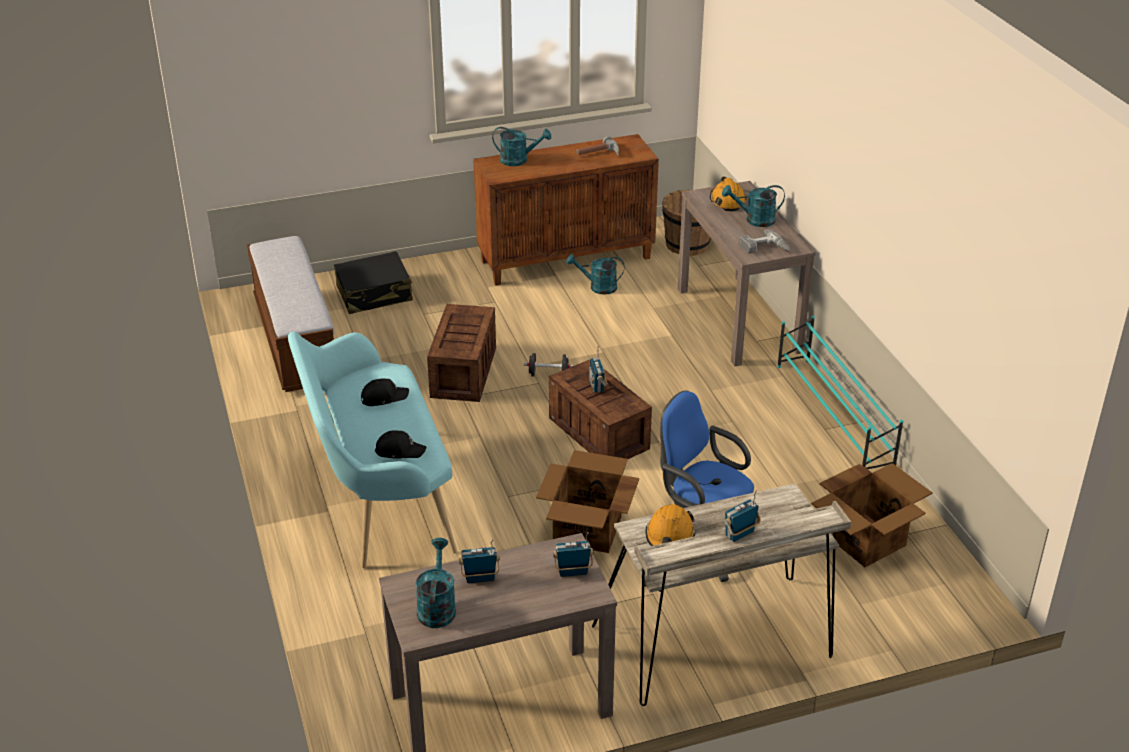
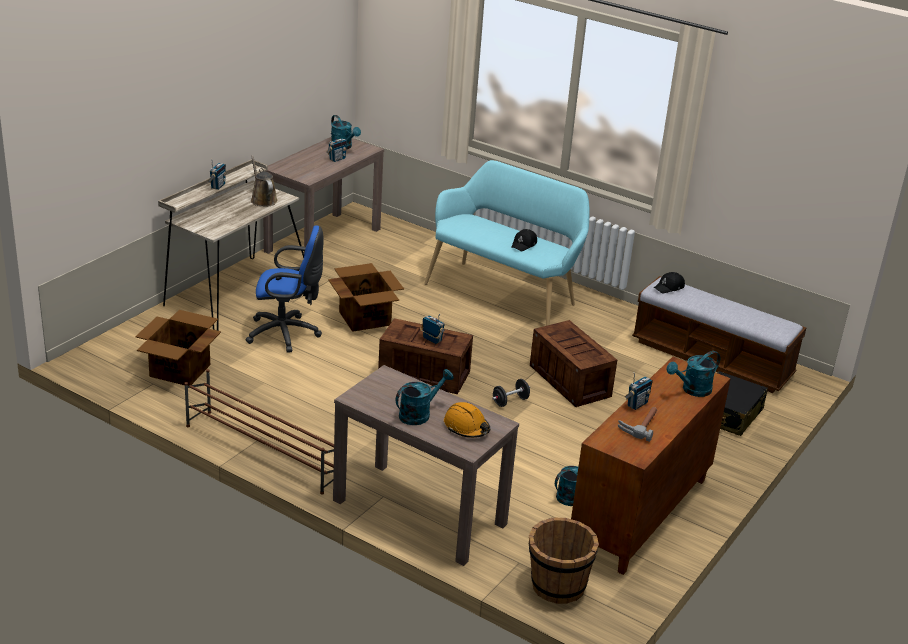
camera: 140 degrees right, 5 degrees down
(399, 450) = (472, 224): black cap -> black cap (669, 287)
(573, 572) = (295, 171): radio -> radio (636, 404)
(670, 536) = (263, 199): orange hard hat -> brown watering can
(764, 248) = (381, 386): power drill -> none
(833, 415) = (263, 450): turquoise shoe rack -> brown shoe rack

